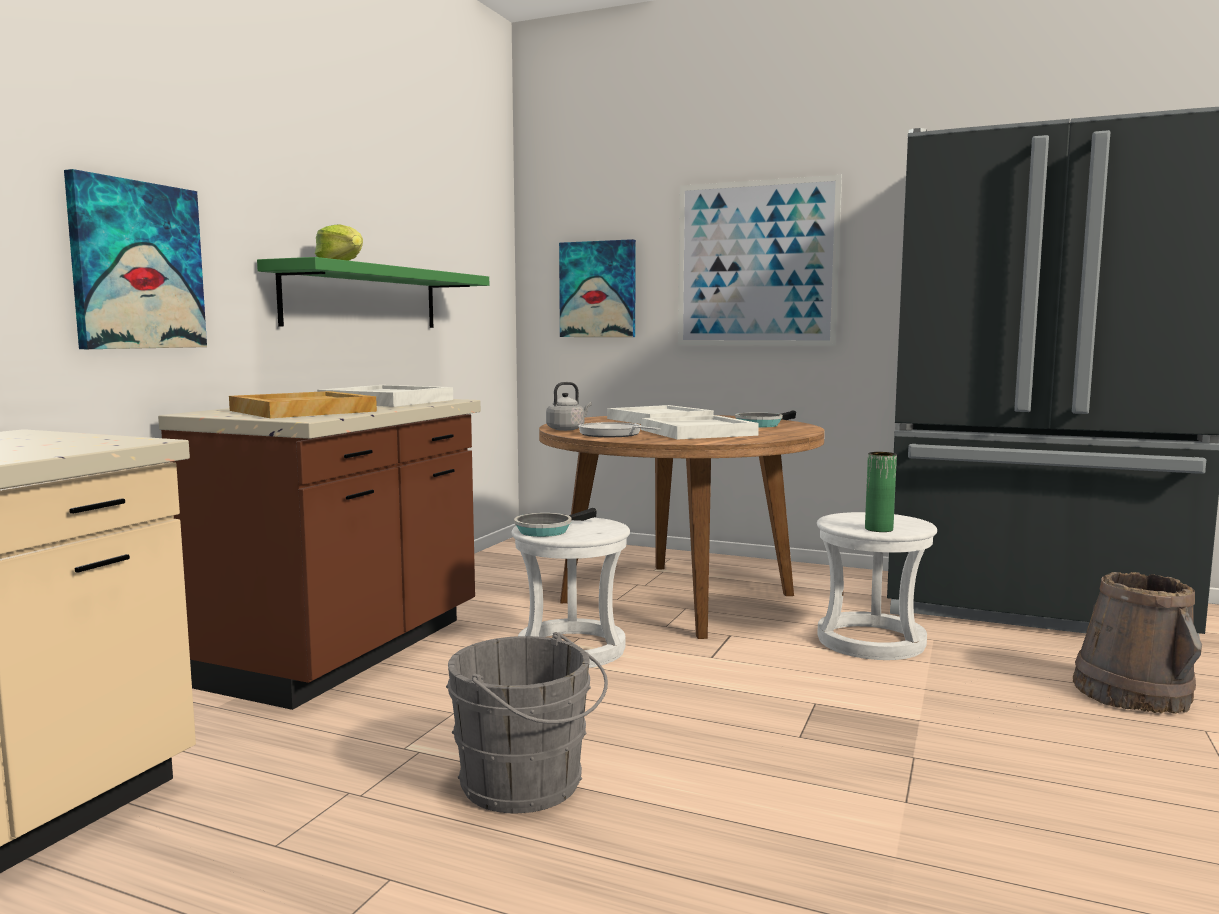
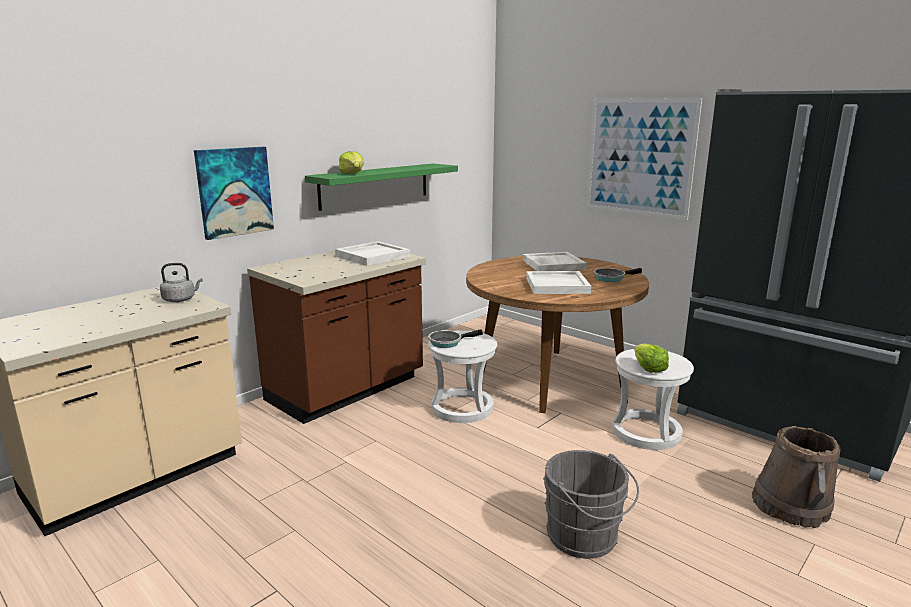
camera: 20 degrees right, 10 degrees up
(301, 411) = (315, 268): beige tray -> none
(528, 785) = (384, 492): grey bucket -> grey bucket (585, 538)
(567, 429) = (483, 273): grey kettle -> grey kettle (181, 299)
(598, 289) = (540, 165): picture -> none
(613, 434) = (502, 283): frying pan -> none
(879, 529) = (648, 368): green vase -> lettuce

